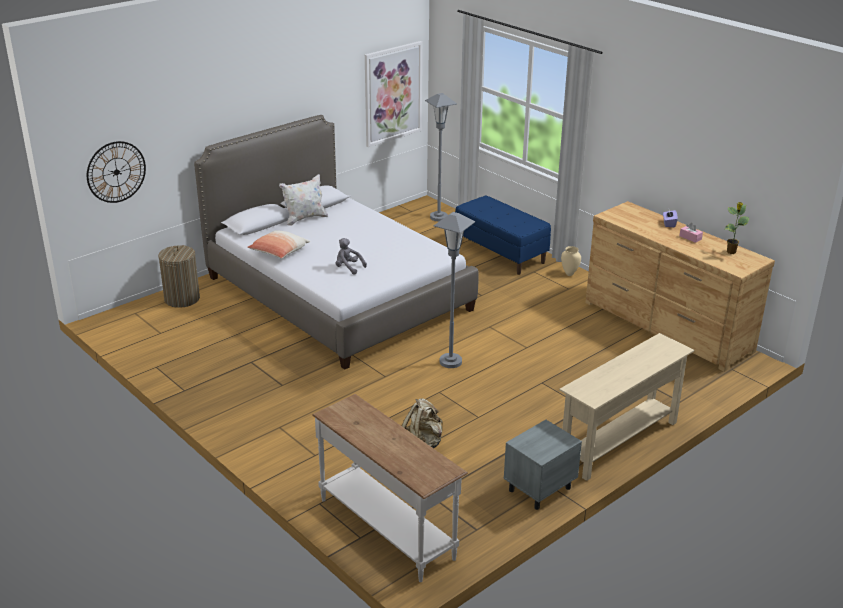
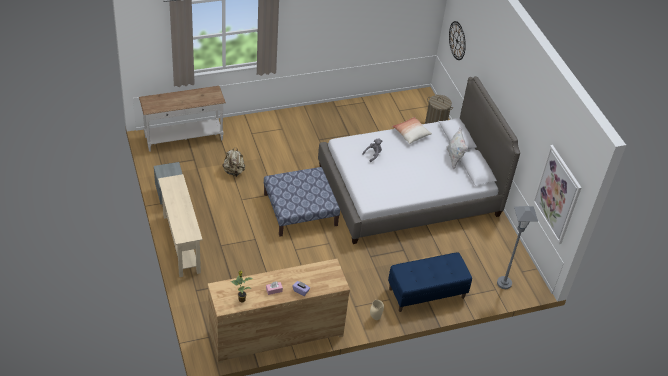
camera: 110 degrees right, 15 degrees up
(450, 362) = (300, 210): grey floor lamp -> ottoman

